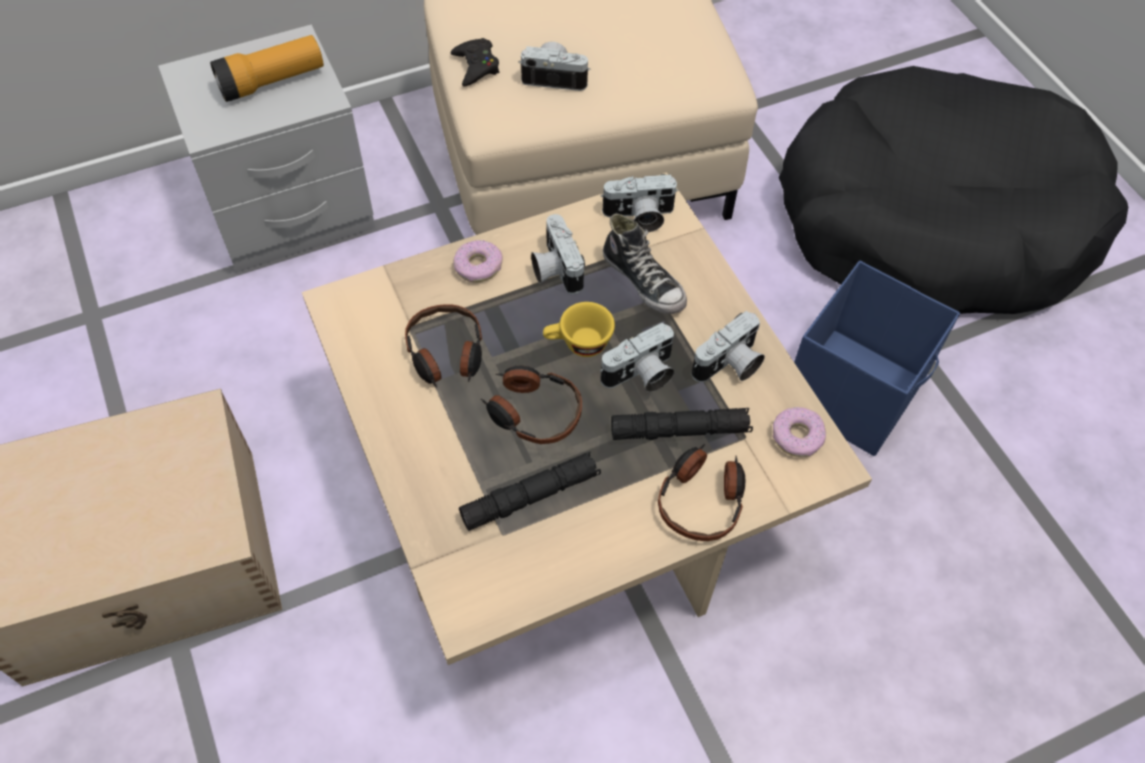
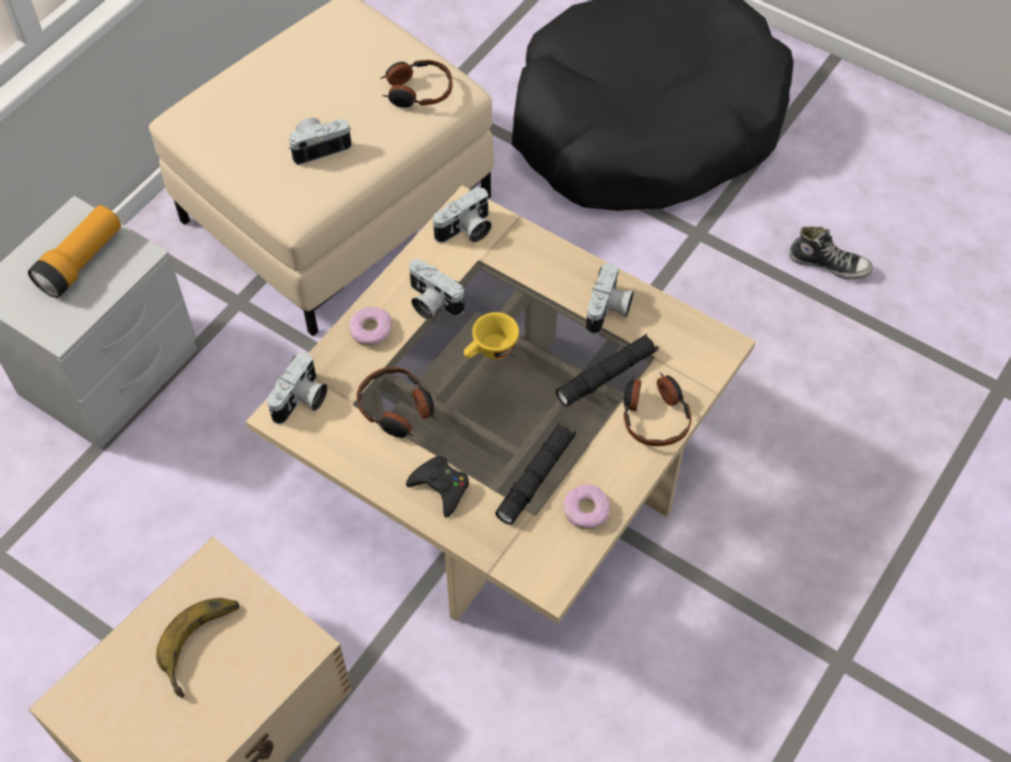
camera: 30 degrees left, 0 degrees up
(135, 487) = (205, 647): none -> banana
(476, 66) = (246, 167): black game controller -> black game controller (441, 487)
(532, 411) = (493, 418): headphones -> headphones (417, 91)
(641, 375) = (552, 350): camera -> camera (301, 401)
(644, 281) = (505, 279): shoe -> shoe (829, 264)
(796, 436) = (688, 337): donut -> donut (586, 511)
(854, 391) = (671, 289): blue storage box -> none

